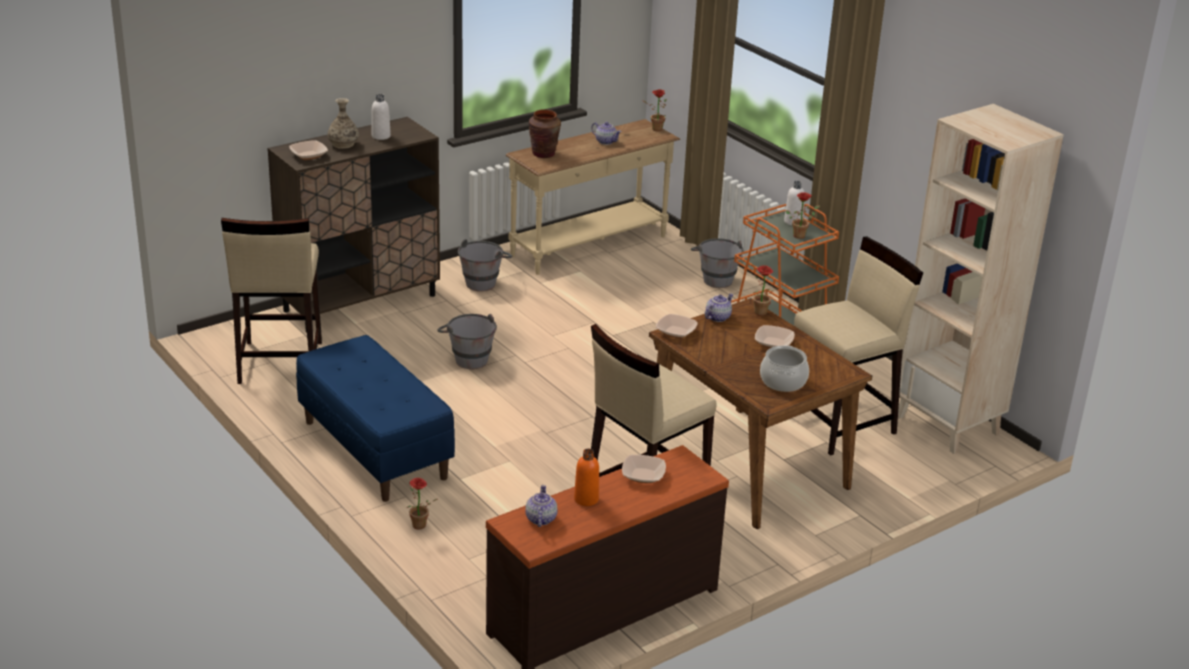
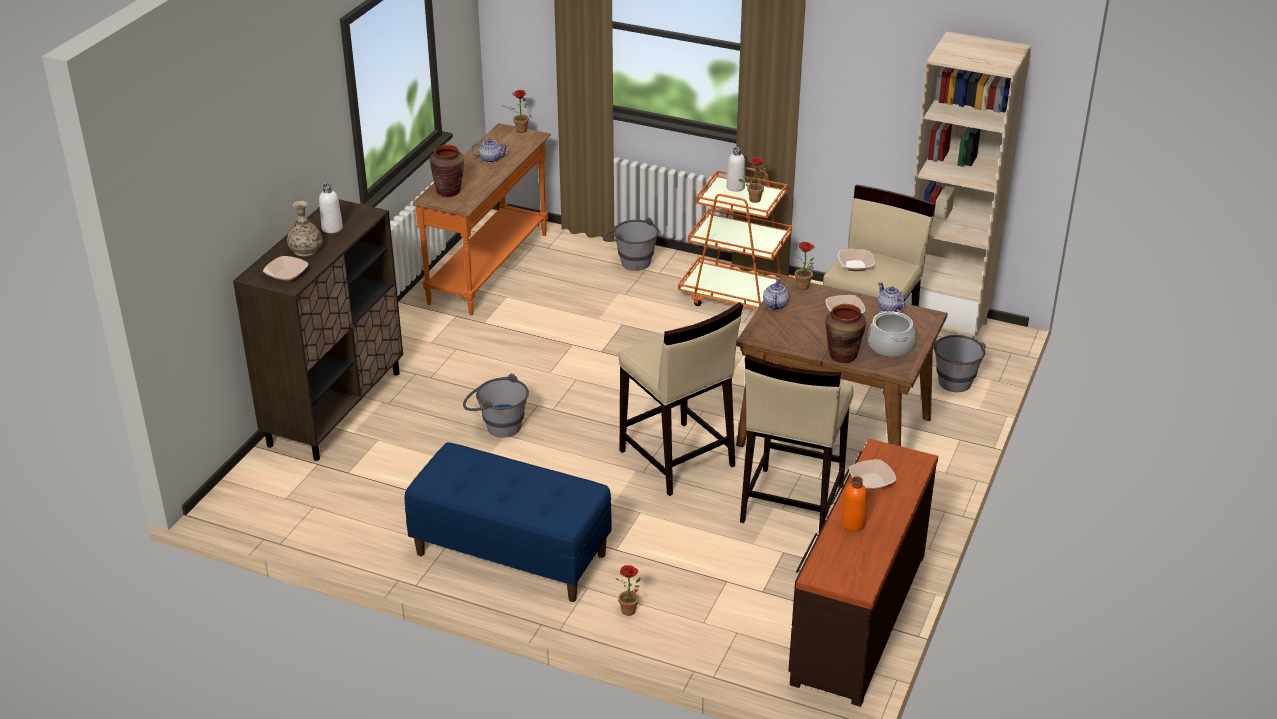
camera: 30 degrees left, 5 degrees up
(279, 363) = (324, 504): beige stool -> beige stool (677, 459)
(484, 281) = (430, 340): grey bucket -> grey bucket (953, 378)
(540, 519) = (838, 559): teapot -> teapot (889, 309)
(590, 247) = (490, 268): beige console table -> orange console table
(676, 332) = (758, 333): bowl -> bowl (855, 265)
(729, 373) = (842, 356): none -> brown vase

